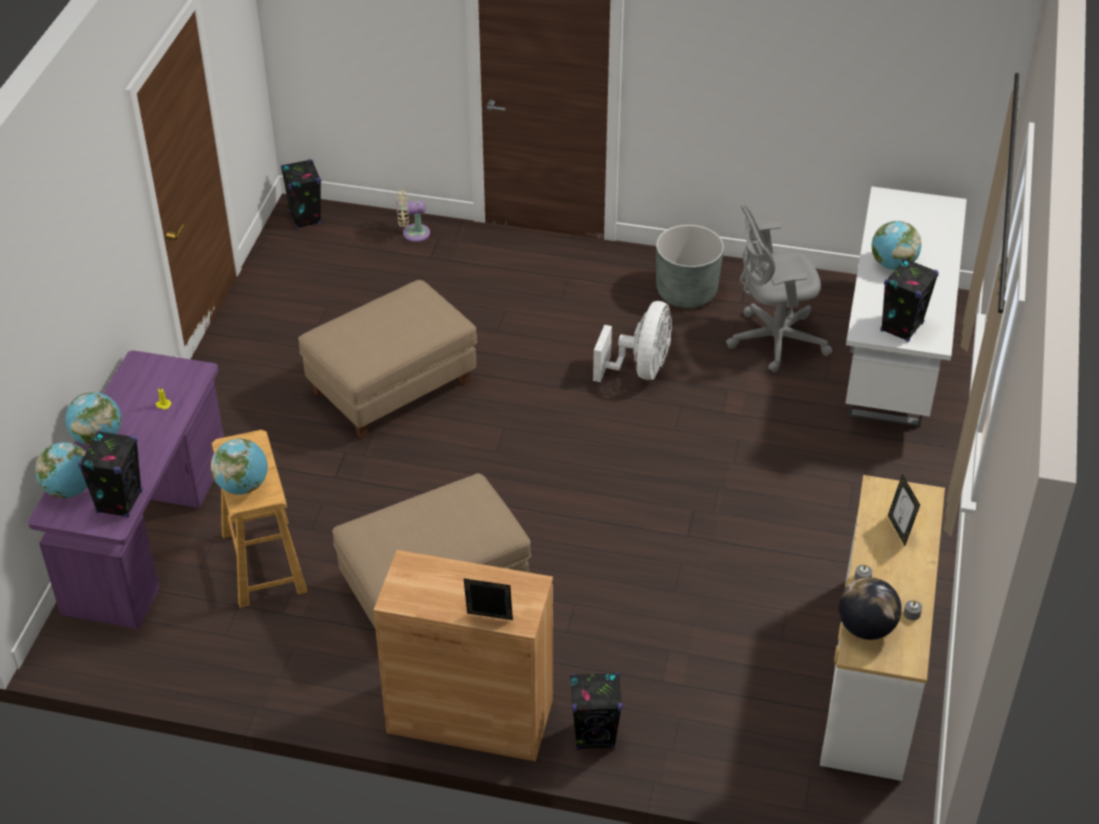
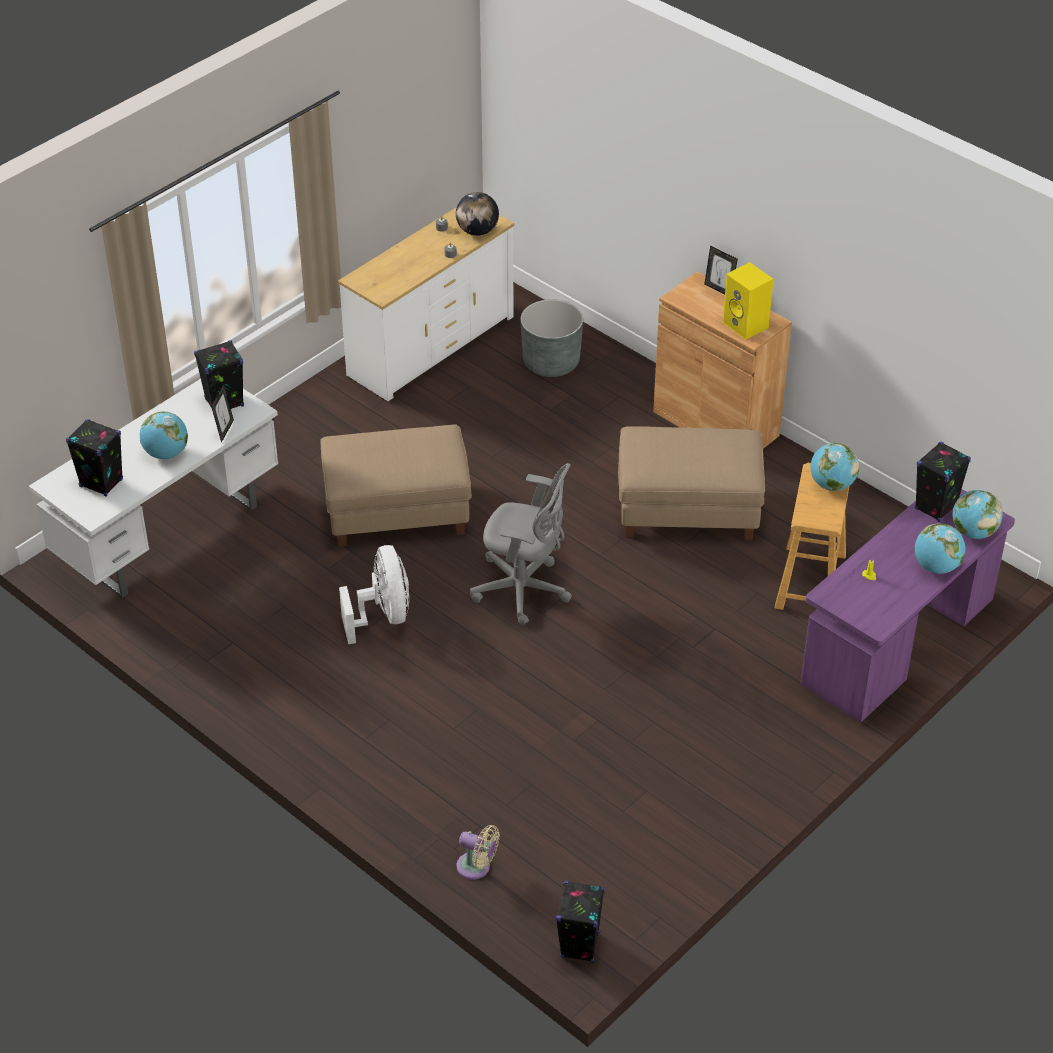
camera: 150 degrees left, 0 degrees up
(391, 387) = (615, 692): beige ottoman -> beige ottoman (398, 511)
(424, 580) = (747, 325): none -> yellow speaker
(595, 735) = (640, 383): black speaker -> black speaker (101, 483)
(640, 369) = (383, 616): white fan -> white fan turned 120 degrees clockwise
(686, 292) = (270, 674): grey planter -> grey planter (551, 362)
(772, 340) = (245, 594): grey office chair -> grey office chair (524, 590)
(899, 530) = (397, 269): picture frame -> picture frame (224, 430)

